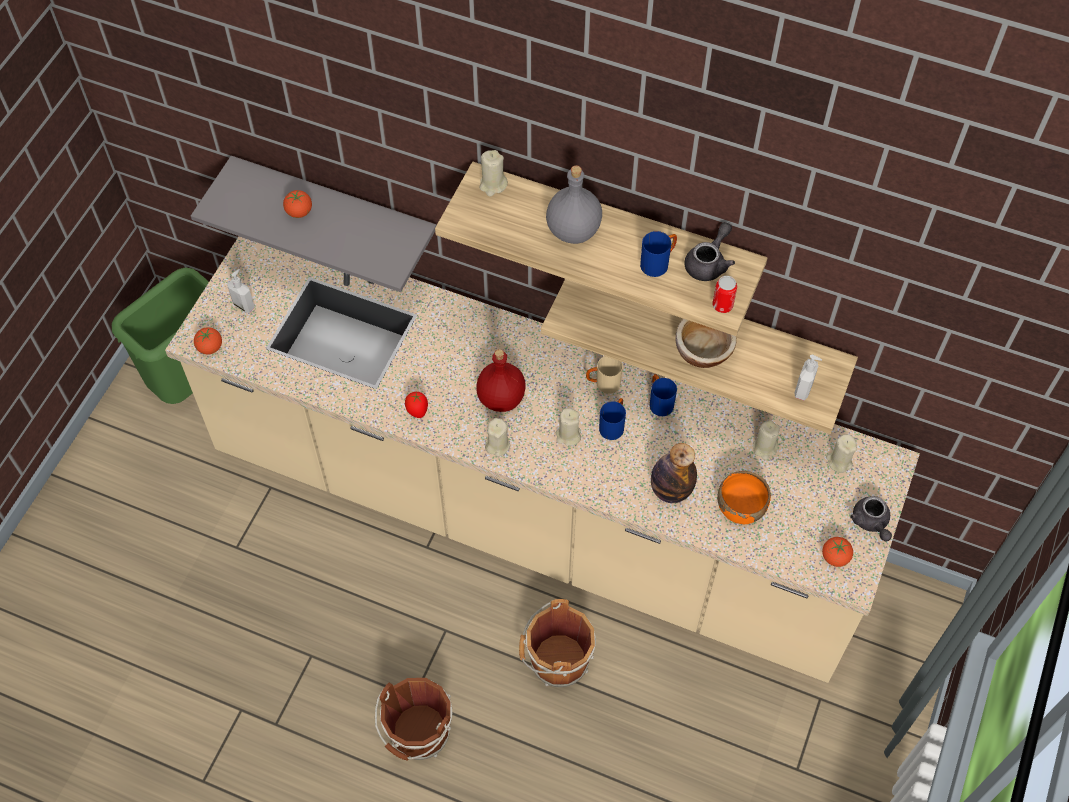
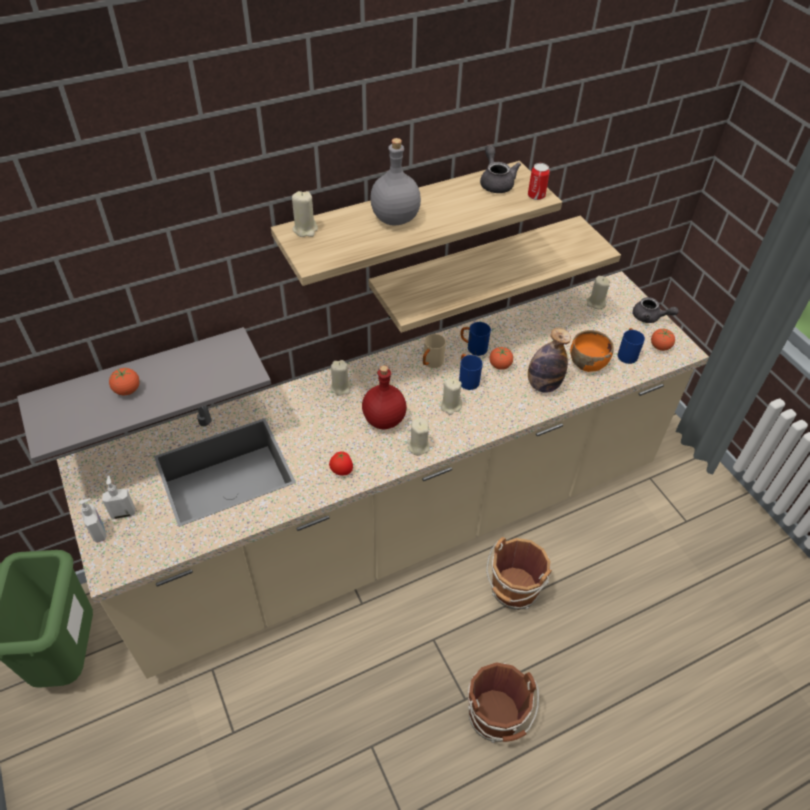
camera: 50 degrees left, 10 degrees down
(210, 347) = (130, 563): tomato -> tomato (500, 365)
(658, 263) = (469, 200): blue mug -> blue mug (626, 353)
(703, 351) = (506, 268): bowl -> none
(764, 448) = (555, 326): beige candle -> beige candle (341, 387)
(803, 390) = (581, 248): soap dispenser -> soap dispenser (99, 532)

